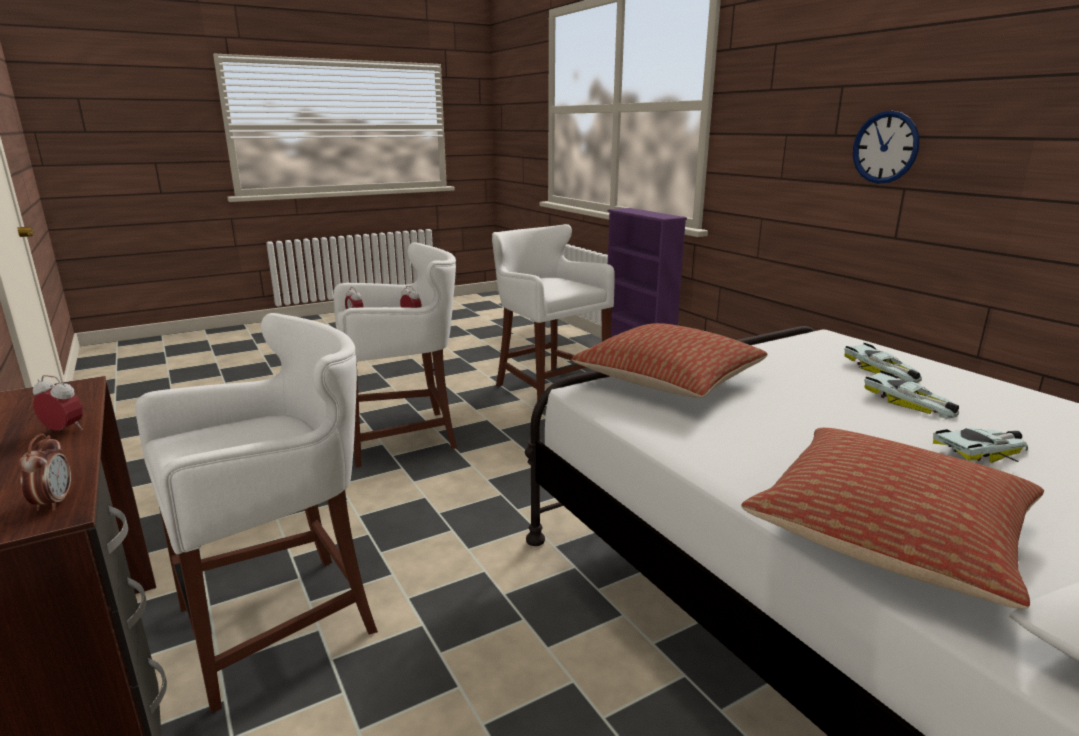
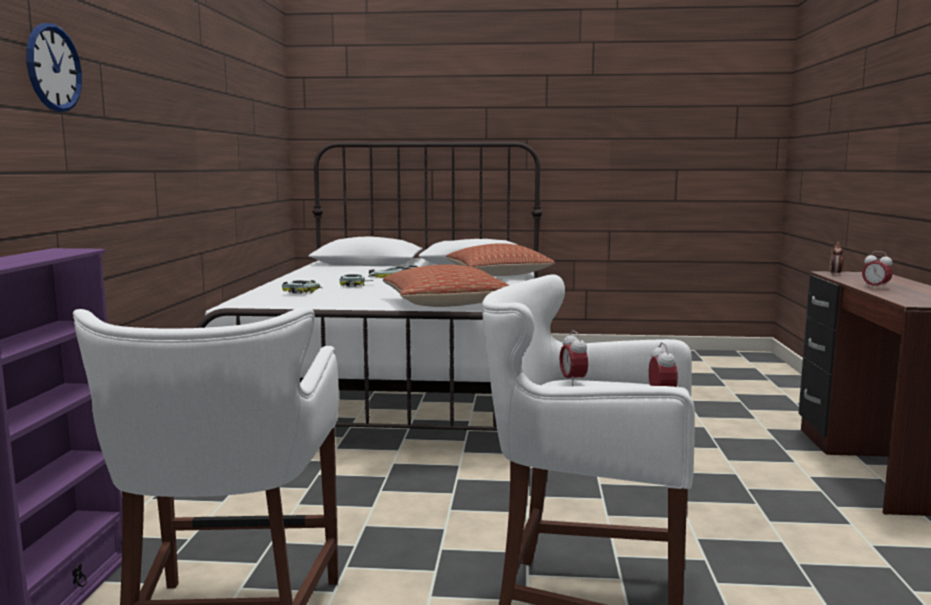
camera: 145 degrees left, 10 degrees down
(284, 619) = (754, 469): white stool -> none
(885, 147) = (143, 133): wall clock -> wall clock (53, 68)

